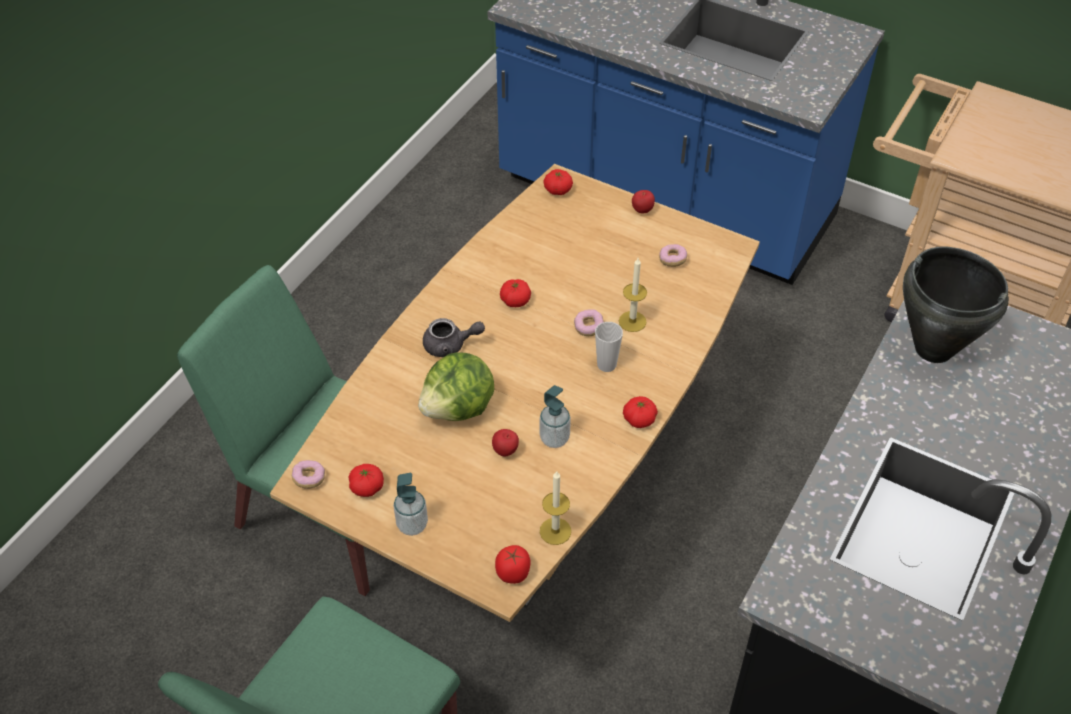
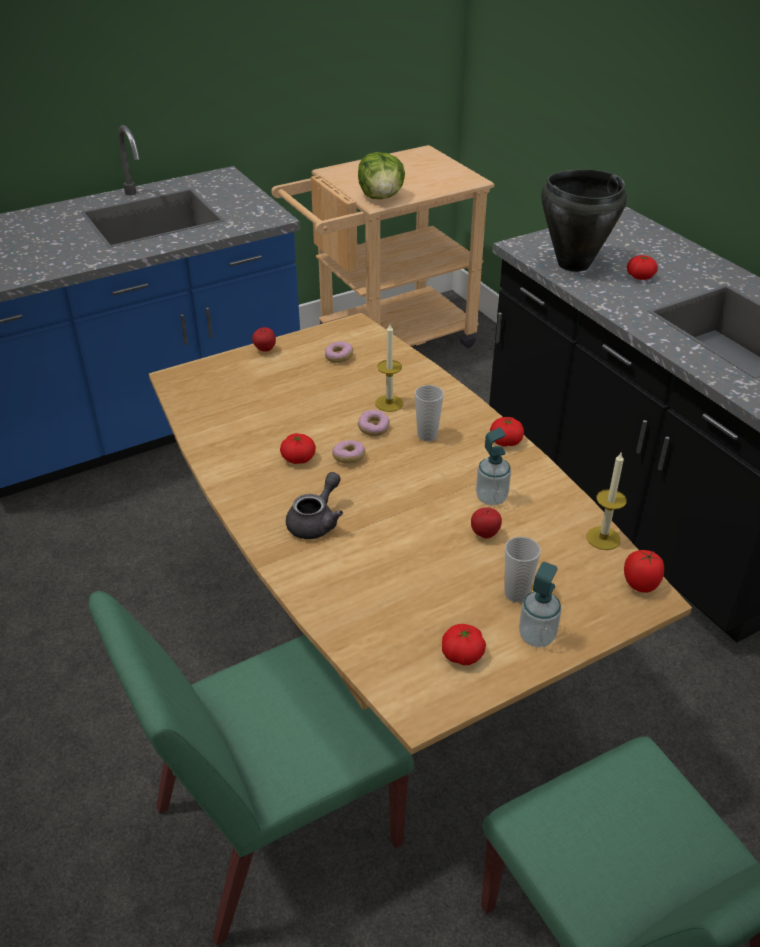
camera: 60 degrees left, 10 degrees down
(309, 478) = (415, 701): donut -> donut (349, 457)
(450, 496) = (516, 594): none -> cup
(459, 408) = (405, 546): lettuce -> lettuce (381, 197)
(558, 190) = (185, 383): tomato -> tomato (640, 277)

